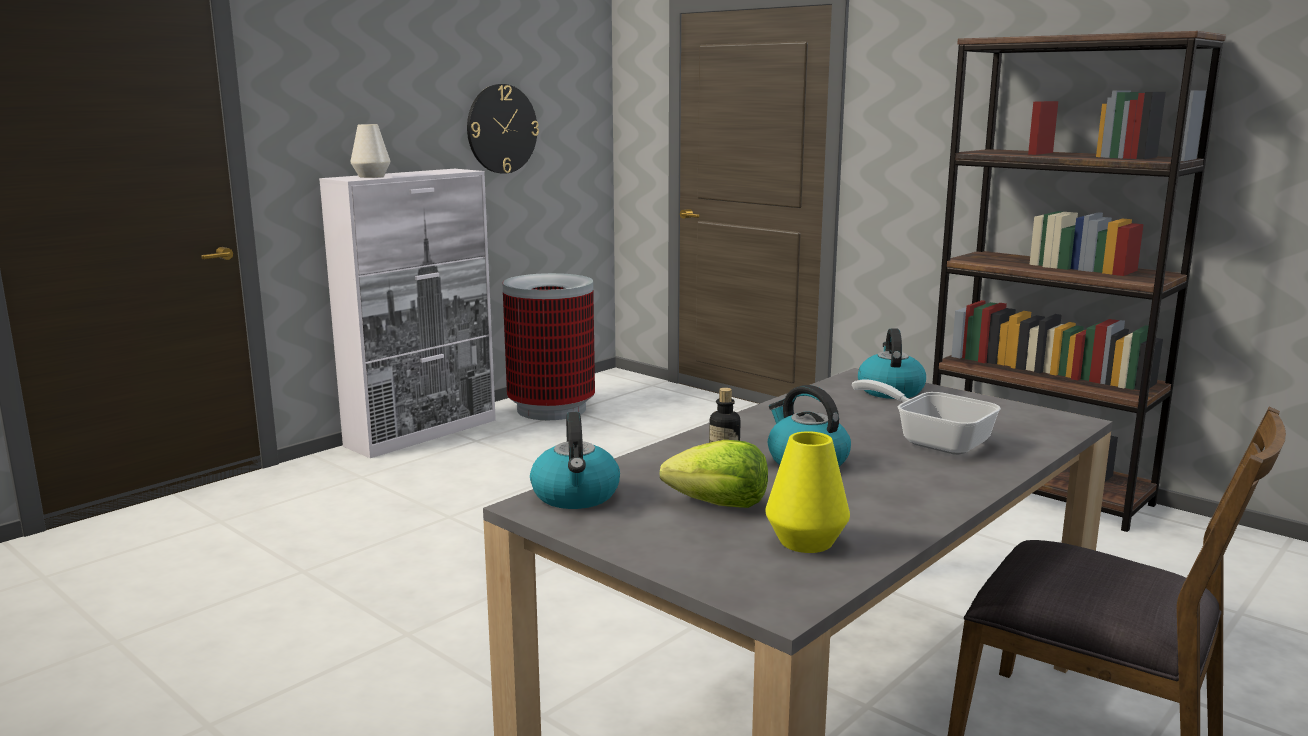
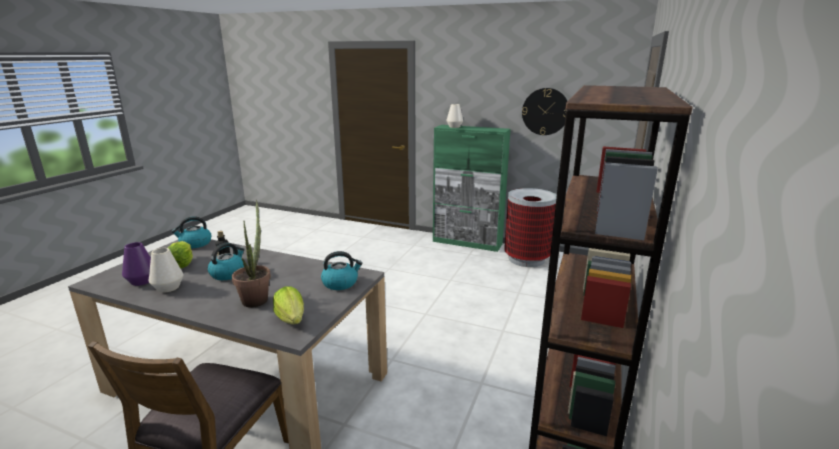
camera: 70 degrees right, 5 degrees up
(423, 433) = (467, 242): white cabinet -> green cabinet
(806, 541) = (142, 281): yellow vase -> purple vase
(859, 511) = (168, 288): none -> white vase
(933, 440) = (256, 298): frying pan -> potted plant
(1017, 422) = (291, 319): none -> lettuce

